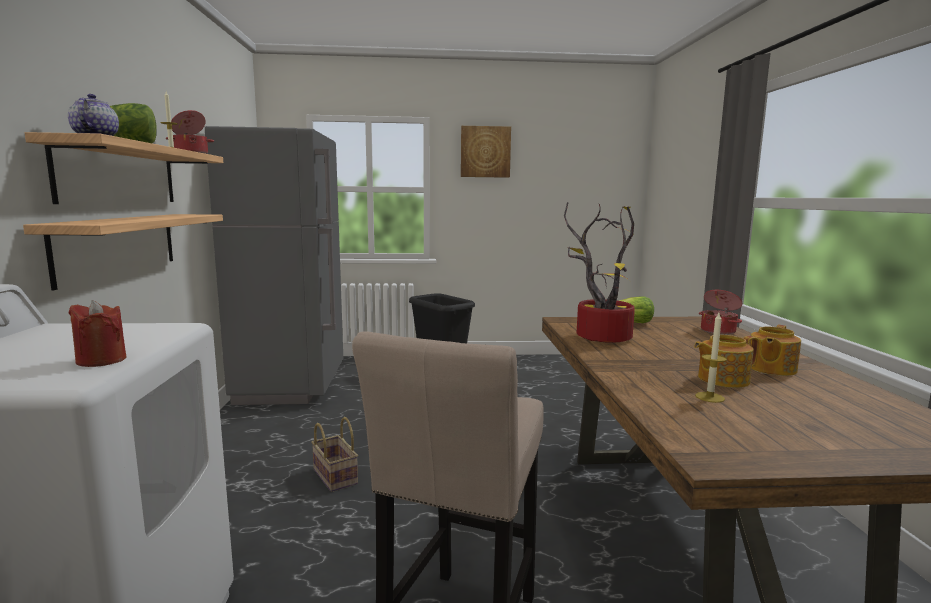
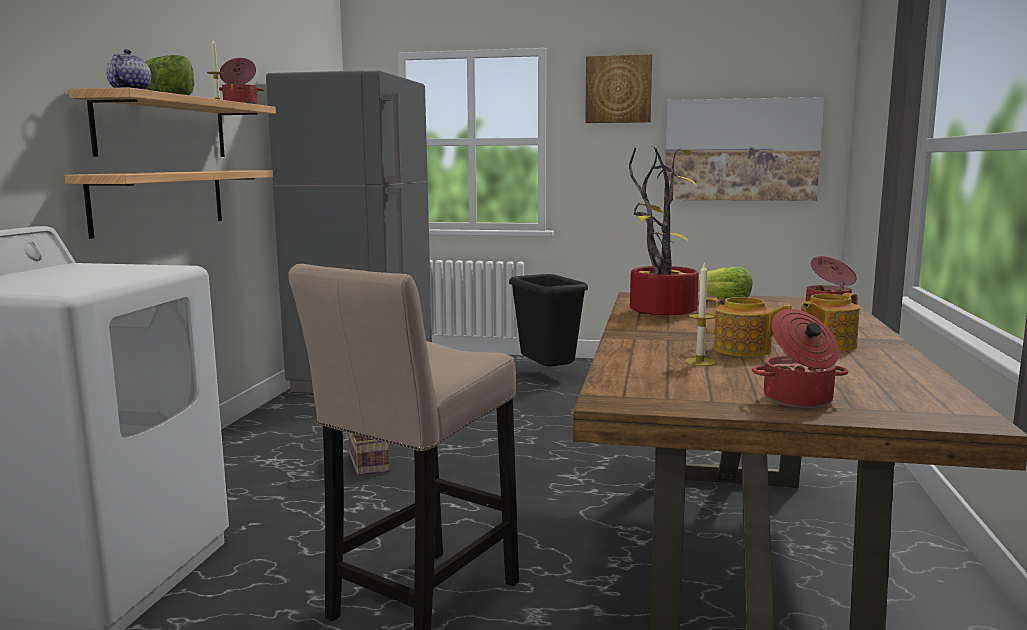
camera: 15 degrees right, 0 degrees up
(101, 360) = (93, 283): red candle -> none
(573, 199) = (741, 150): none -> picture
(721, 379) = (743, 350): teapot -> teapot turned 150 degrees counterclockwise
(851, 441) = (798, 400): none -> cooking pot

